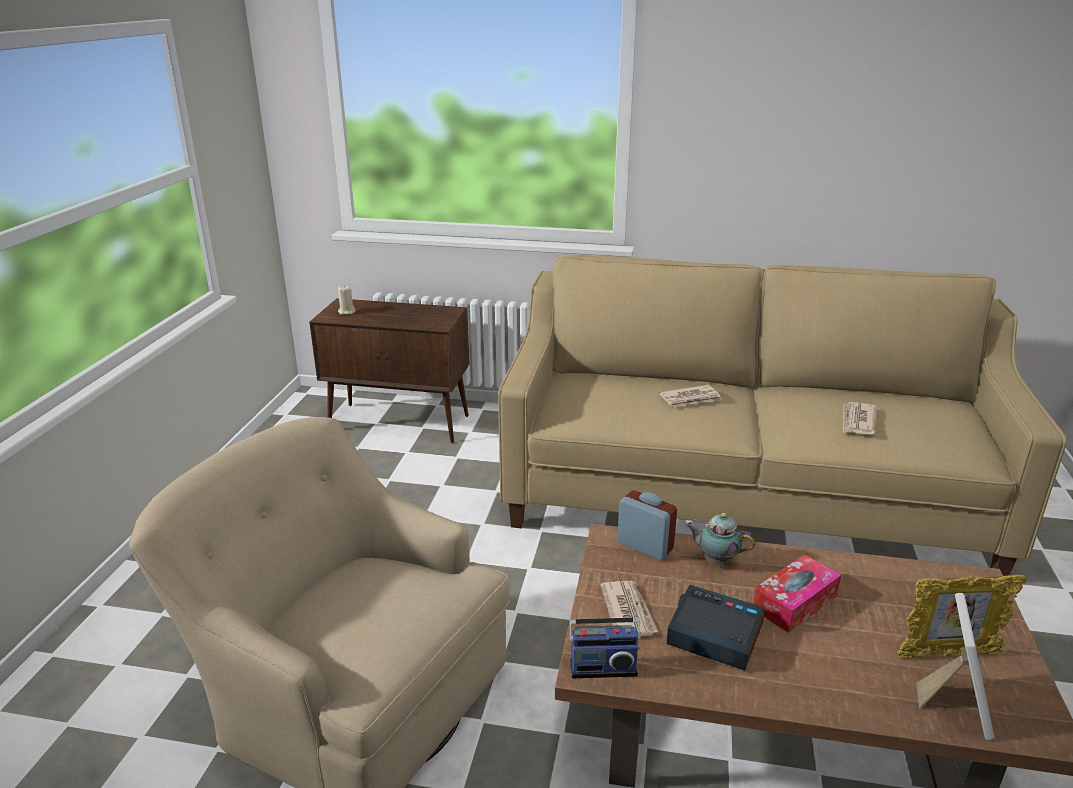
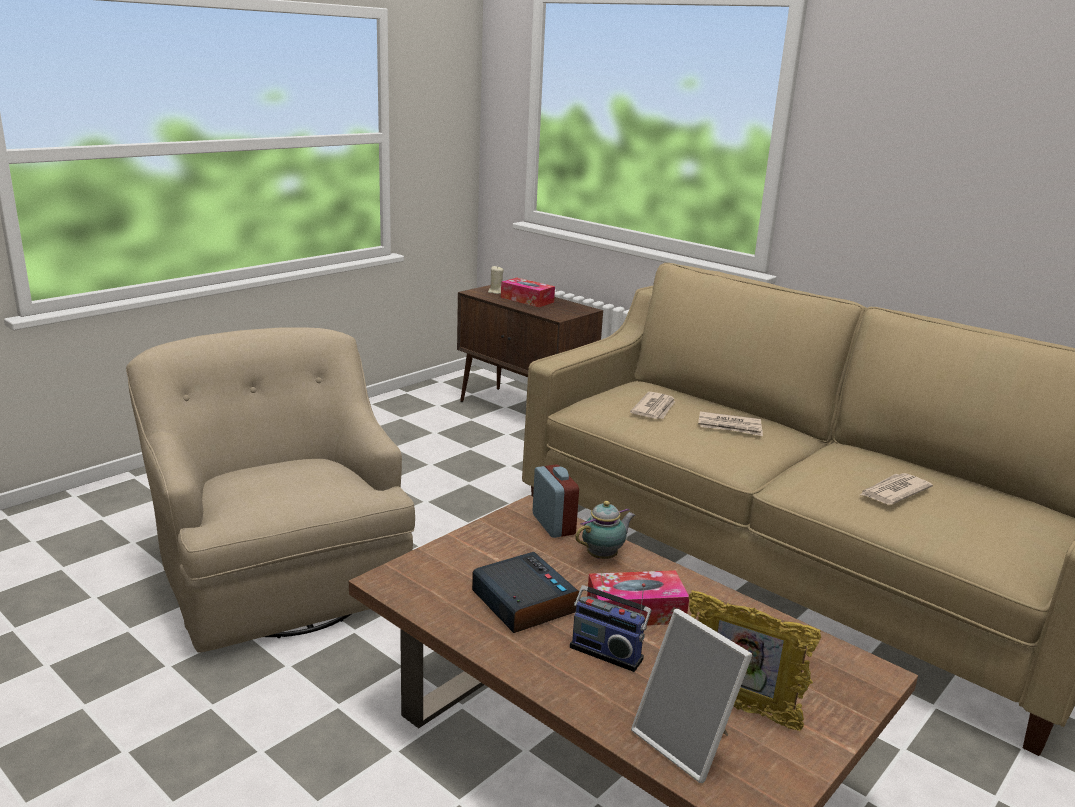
camera: 30 degrees right, 5 degrees down
(387, 313) = (527, 300): none -> tissue box
(602, 666) = (401, 583): radio -> radio (607, 651)
(628, 611) = (474, 559): newspaper -> newspaper (654, 409)
(715, 560) = (604, 556): teapot -> teapot turned 90 degrees clockwise
(954, 703) = (687, 743): picture frame -> picture frame turned 90 degrees clockwise

